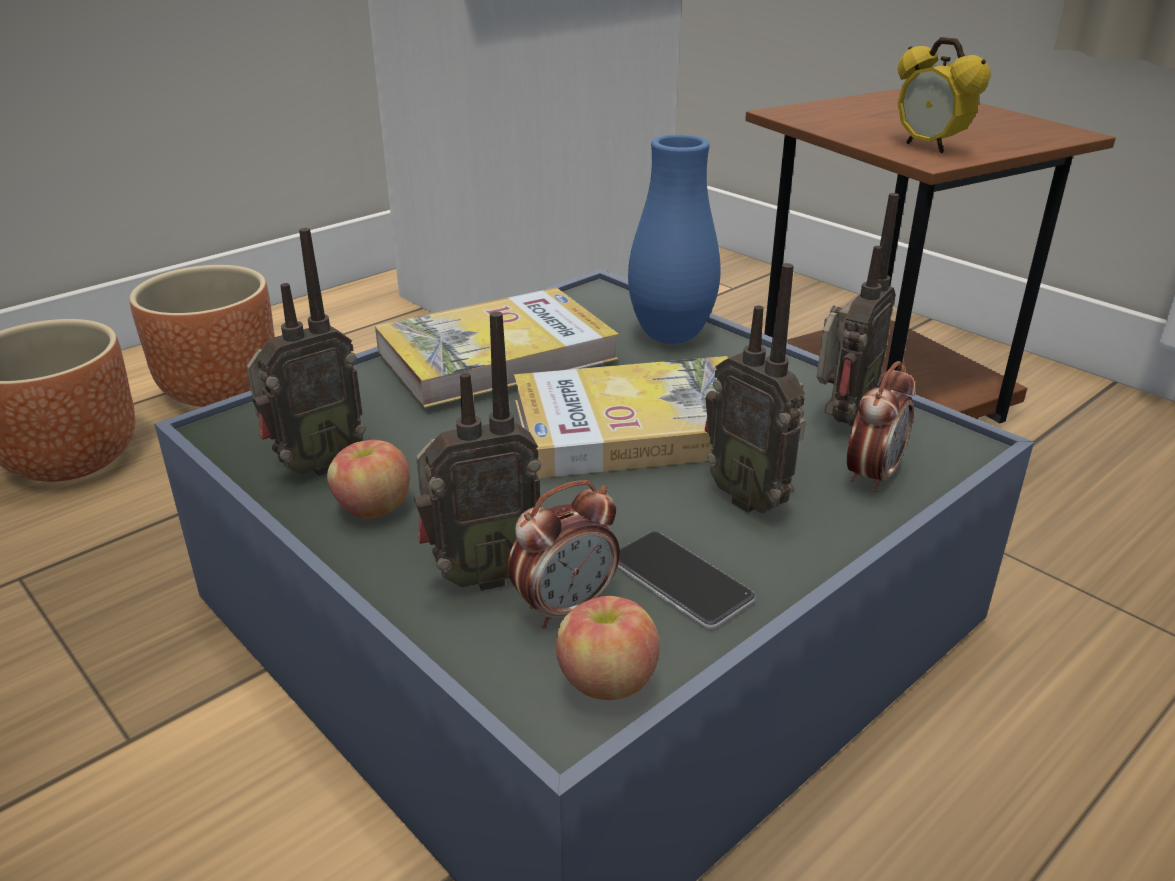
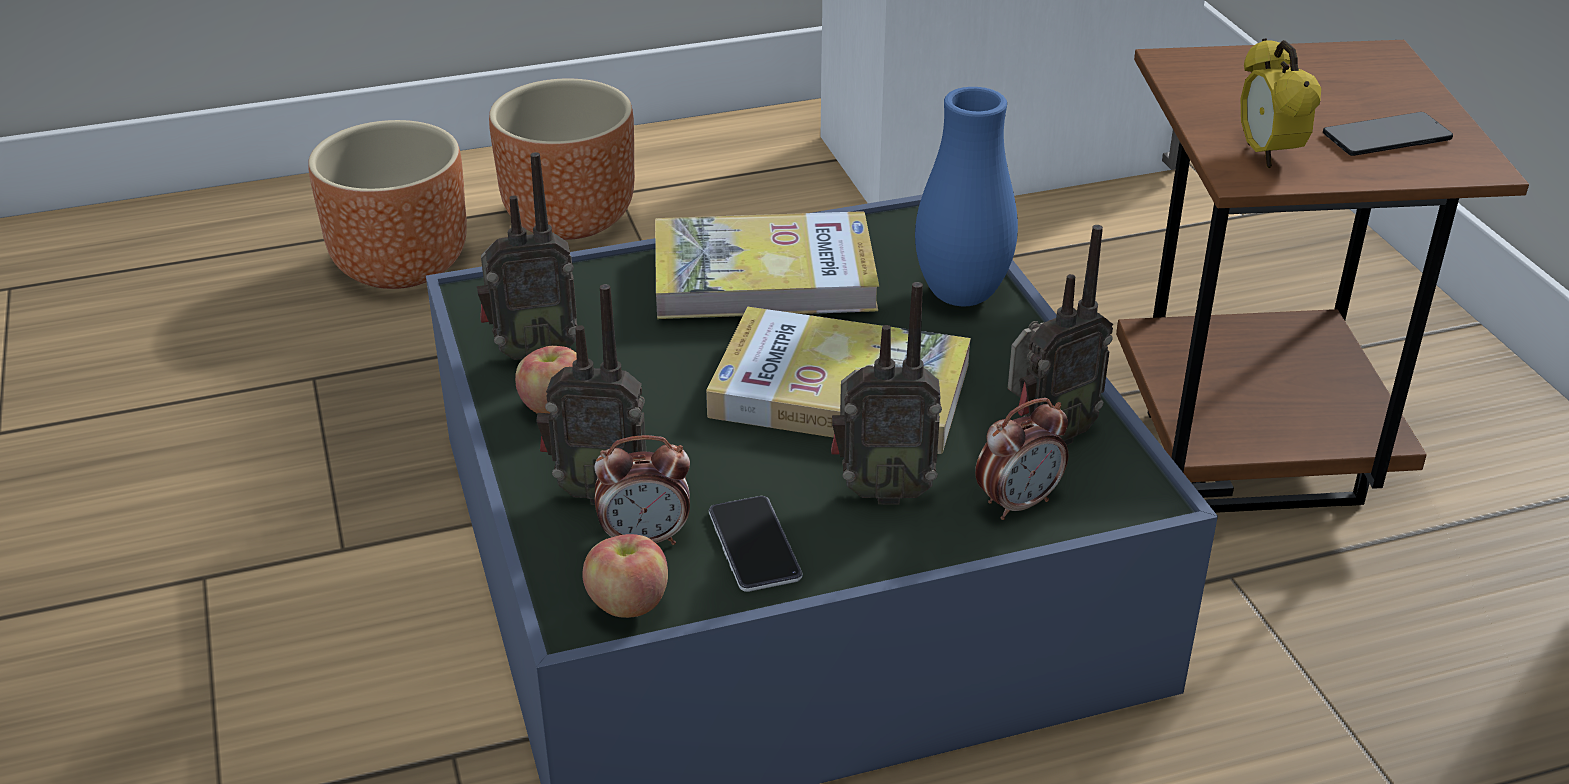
camera: 25 degrees right, 5 degrees up
(750, 497) = (881, 490): radio -> radio turned 75 degrees counterclockwise
(989, 128) = (1386, 137): none -> phone

